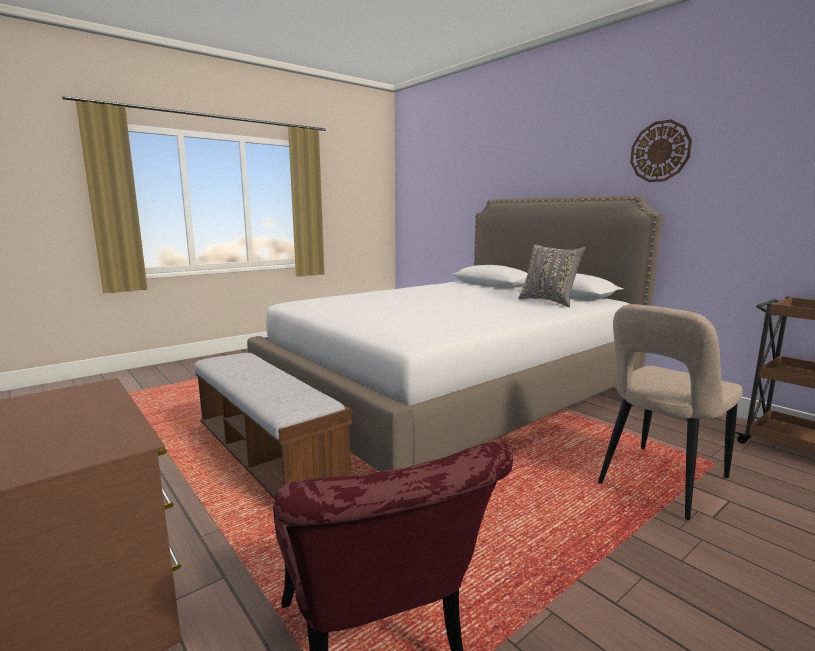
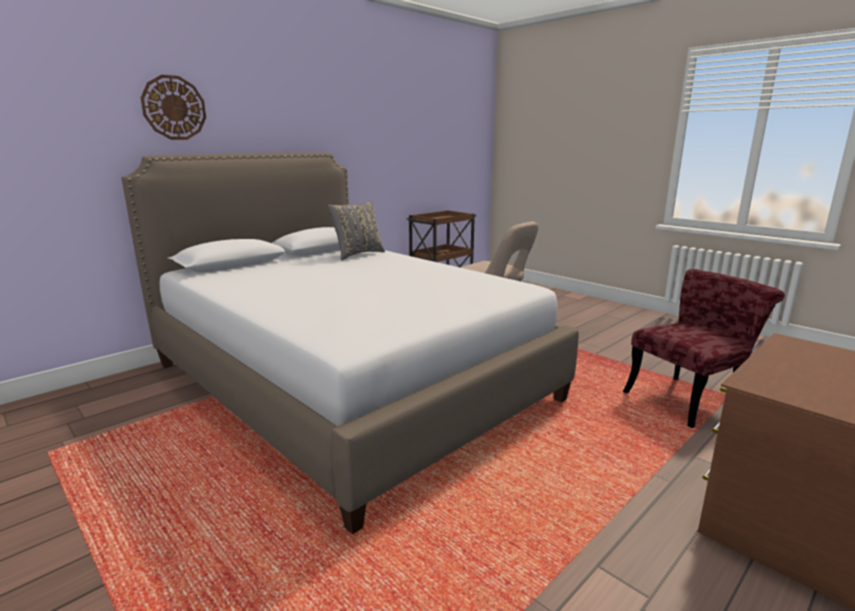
camera: 95 degrees left, 5 degrees up
(267, 457) = (525, 477): bench -> none
(660, 151) = (326, 115): wall clock -> wall clock (174, 108)

